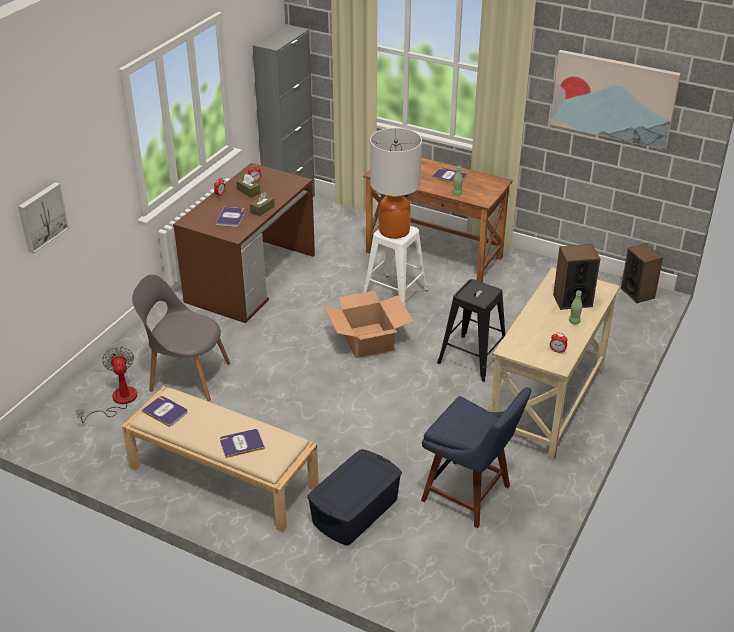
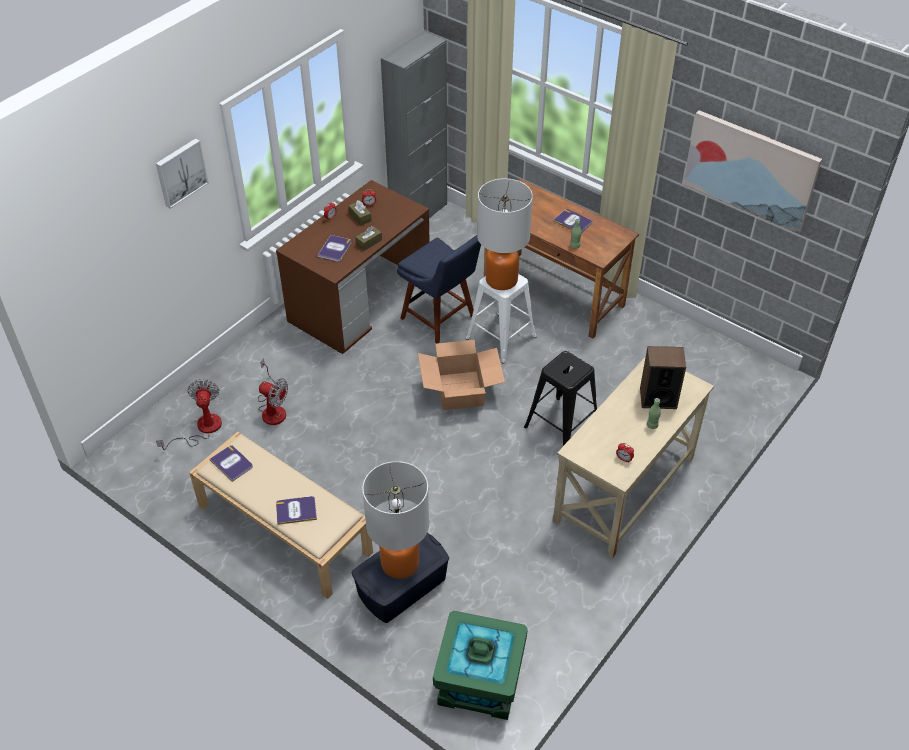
camera: 10 degrees right, 10 degrees up
(41, 216) = (129, 255): picture -> picture (180, 172)
(186, 375) = (273, 409): grey chair -> fan
(354, 482) = (400, 563): none -> table lamp
(455, 583) = (479, 681): none -> green storage box
(470, 495) = (518, 585): blue chair -> blue chair (440, 319)
(637, 293) = (757, 368): speaker -> none

